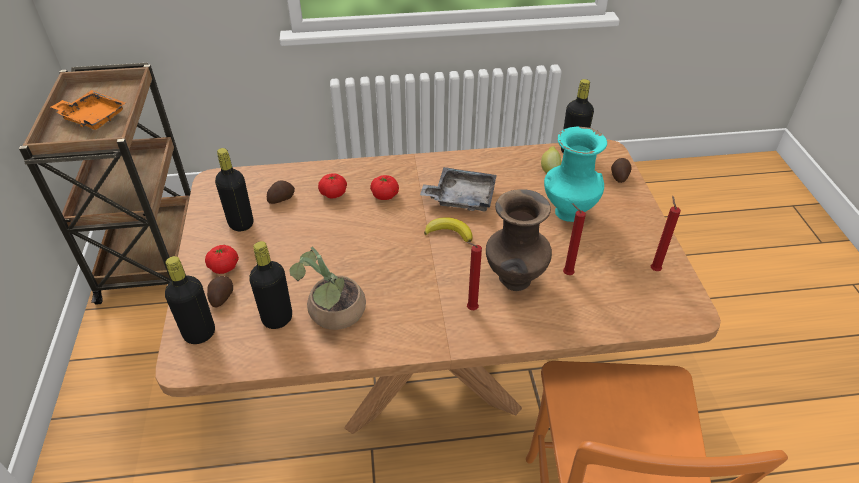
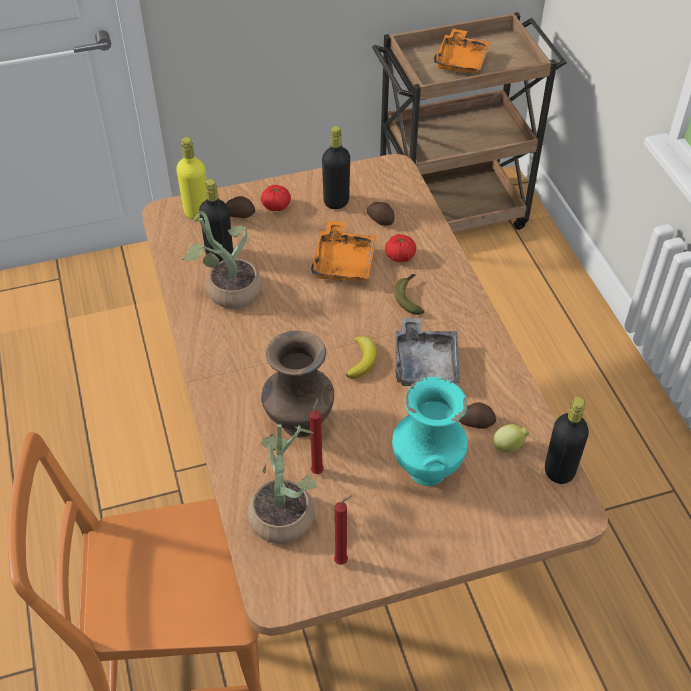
camera: 80 degrees right, 5 degrees up
(199, 333) = (197, 213): black bottle -> yellow bottle
(326, 228) = (344, 262): none -> orange tray
(385, 195) = (409, 297): tomato -> banana
(470, 309) = (251, 389): red candle -> none
(608, 299) = (284, 511): none -> potted plant
(619, 176) = (521, 527): potato -> potato (476, 422)

